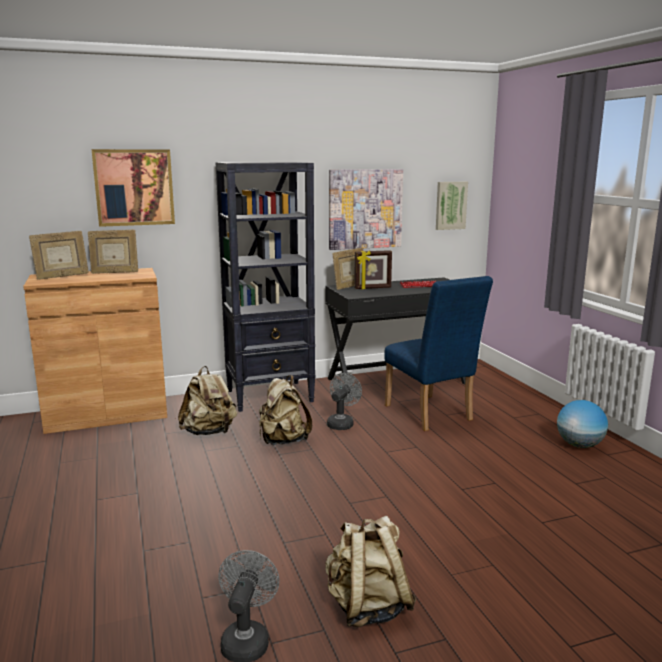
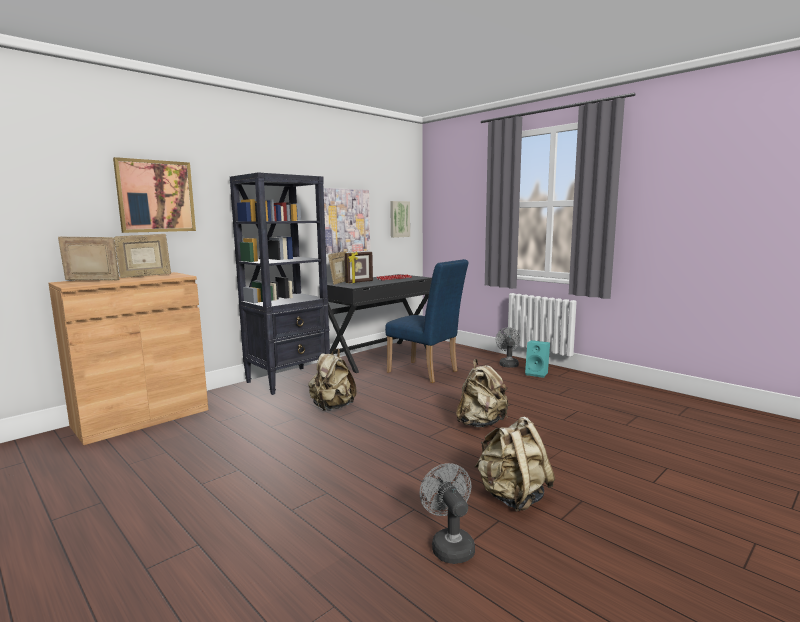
camera: 25 degrees left, 5 degrees down
(62, 276) = (92, 281): picture frame -> picture frame turned 135 degrees counterclockwise
(209, 432) = (261, 413): beige backpack -> beige backpack (481, 423)
(342, 423) = (367, 388): grey fan -> grey fan (508, 364)
(579, 445) = (537, 374): globe -> turquoise speaker

